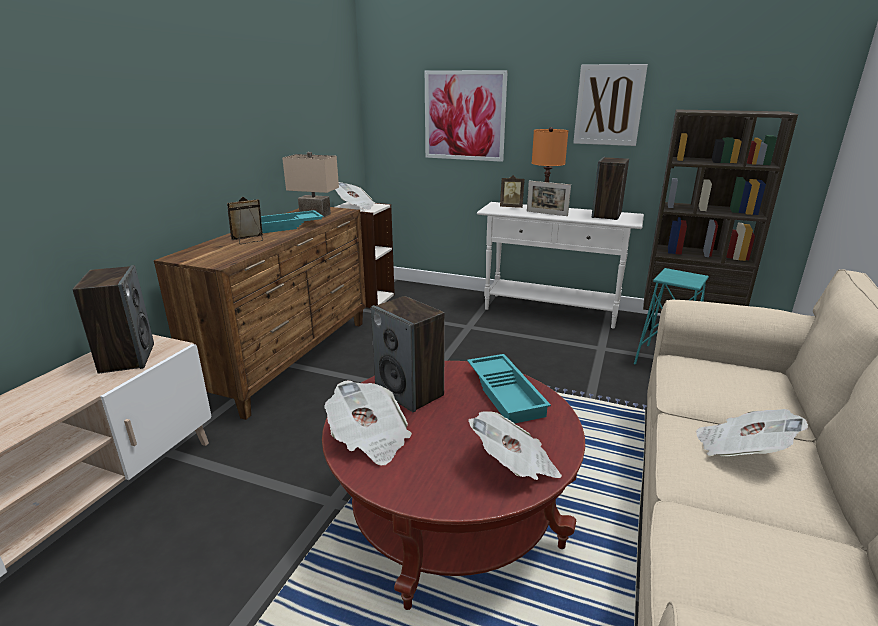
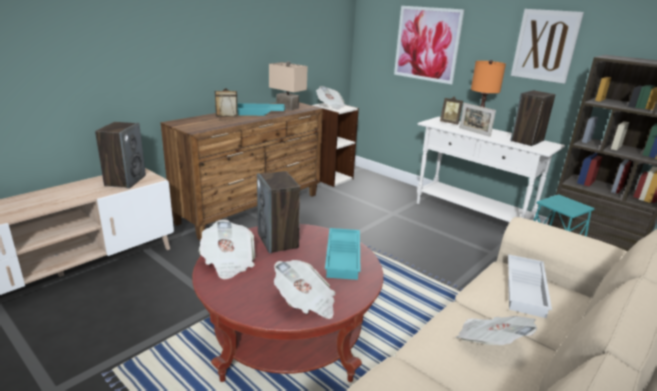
camera: 20 degrees right, 0 degrees up
(721, 379) = (526, 290): none -> white tray

